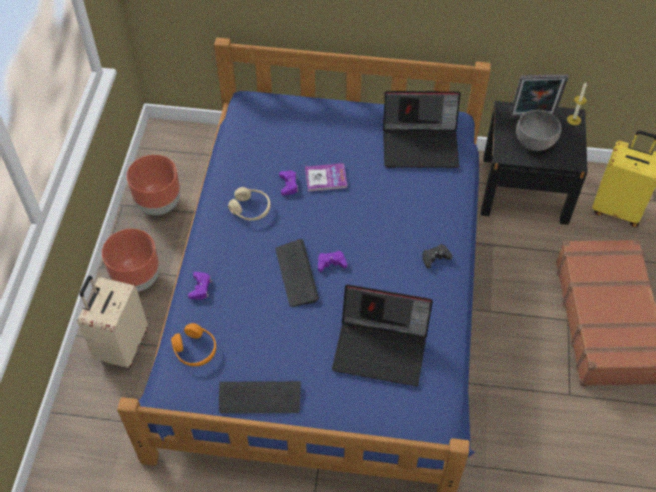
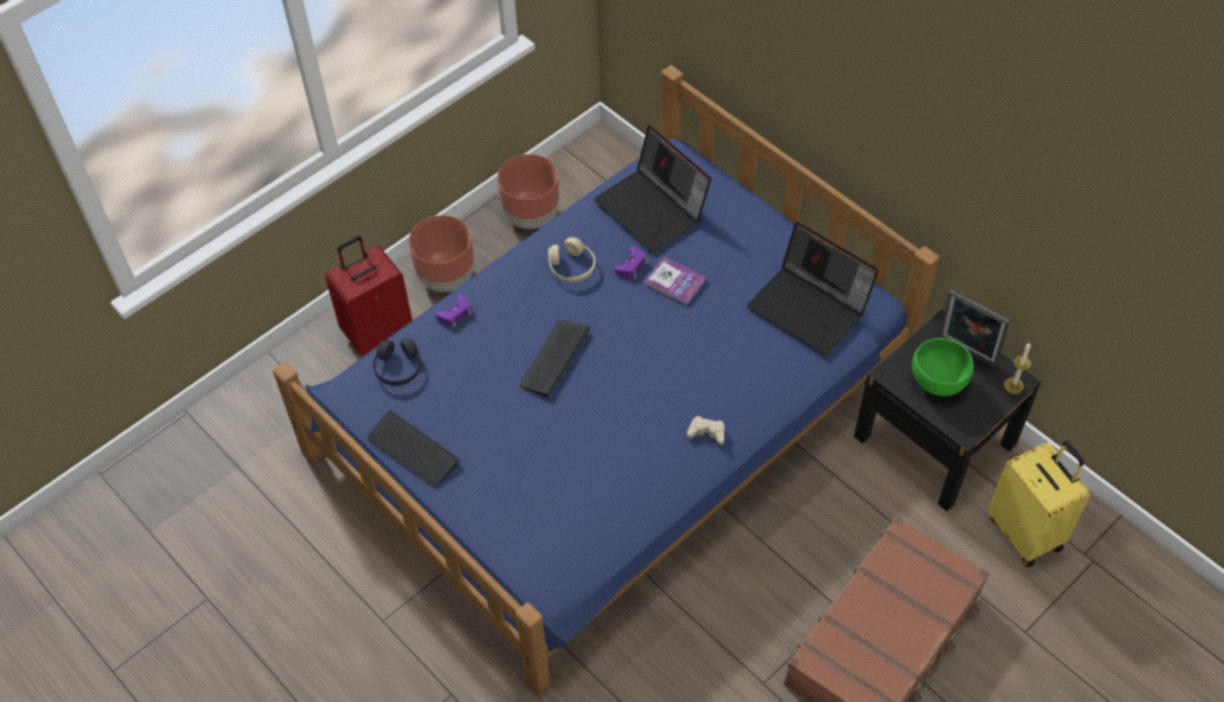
camera: 40 degrees right, 0 degrees up
(121, 345) = (378, 333): beige suitcase -> red suitcase
(195, 350) = (398, 368): orange headphones -> purple headphones
(331, 263) = (597, 370): purple game controller -> none
(382, 348) = (566, 483): laptop -> laptop (652, 210)
(435, 258) = (707, 433): black game controller -> beige game controller
(535, 143) = (938, 383): grey bowl -> green bowl

